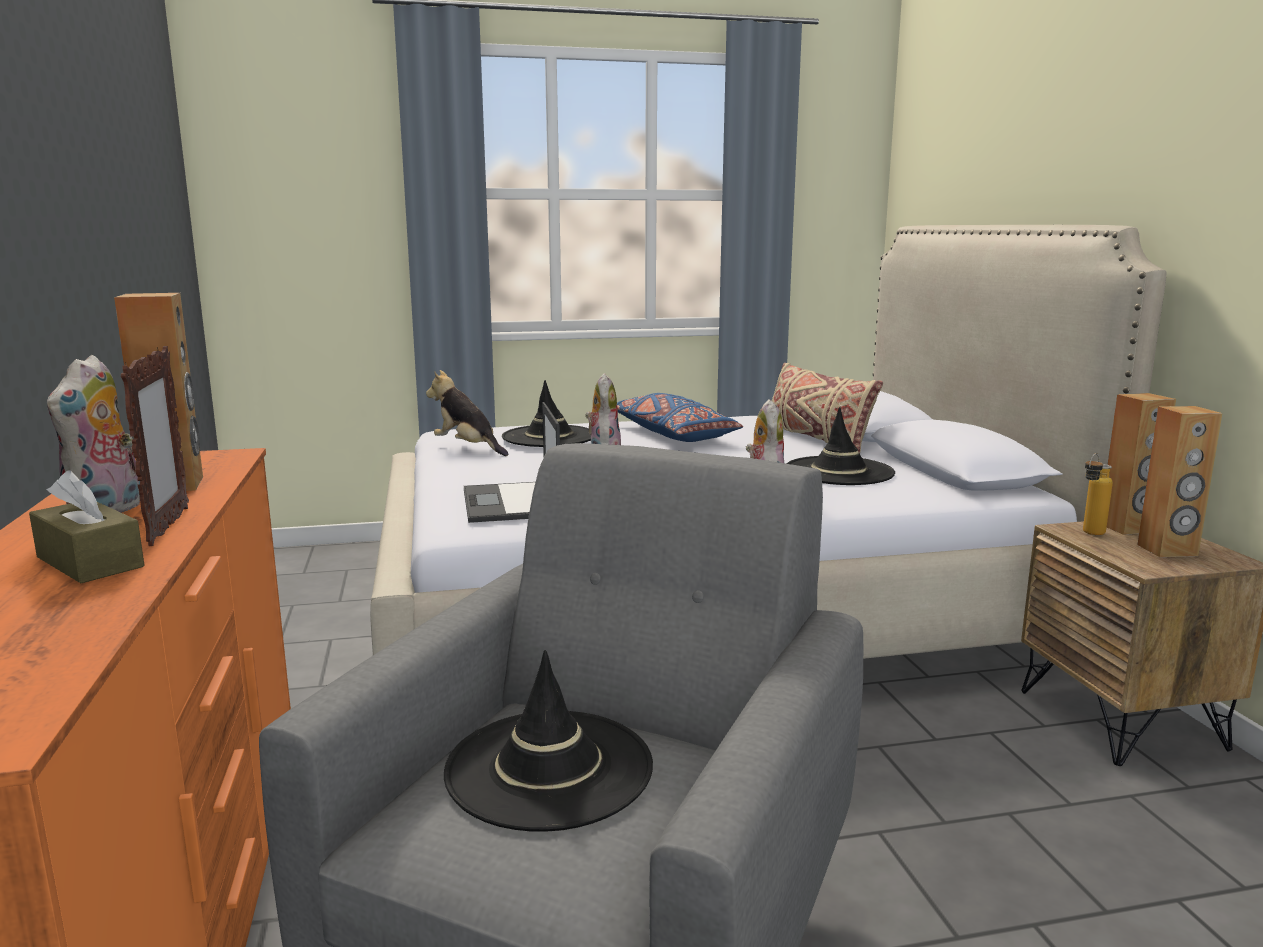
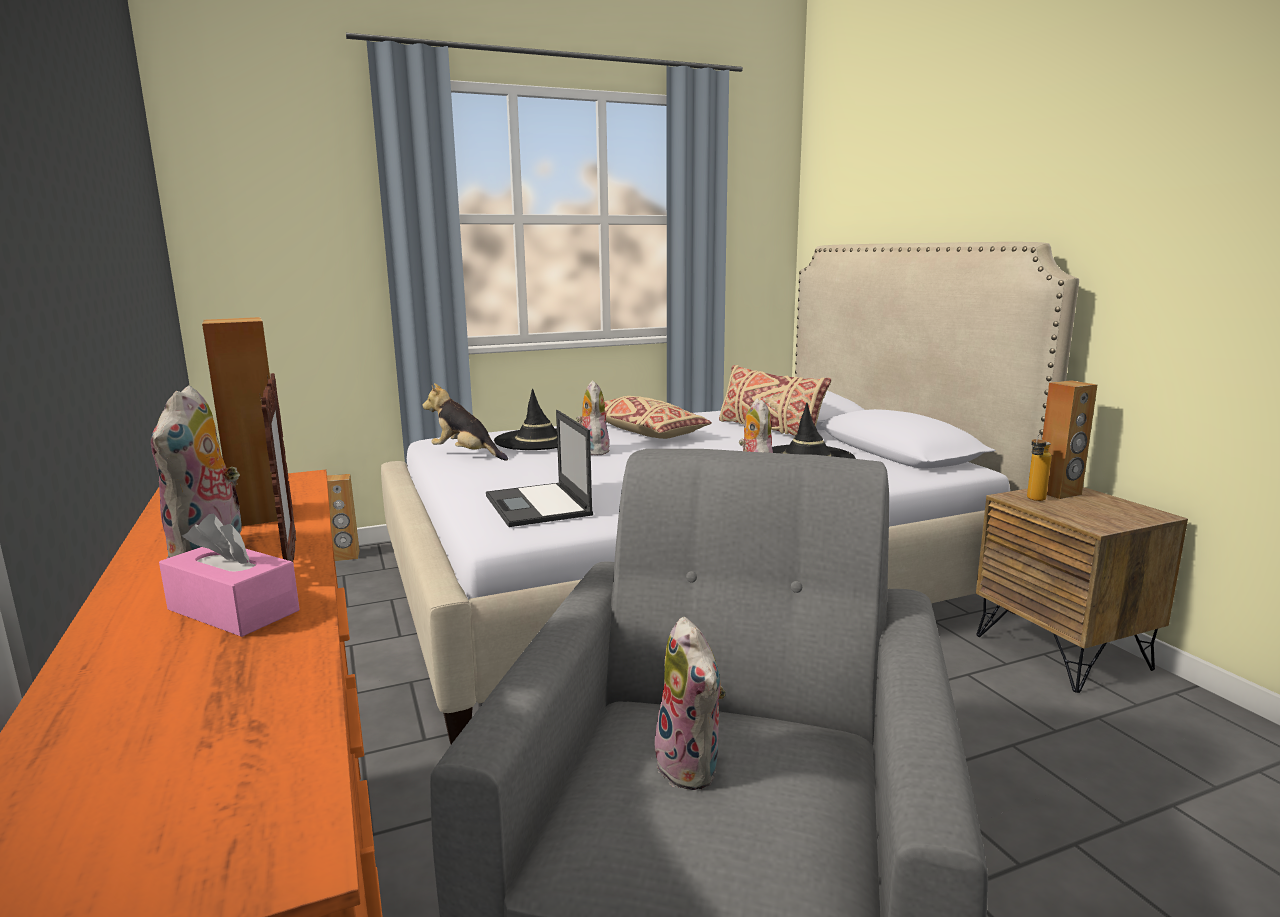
camera: 10 degrees left, 0 degrees up
(90, 562) = (233, 610): brown tissue box -> pink tissue box
(549, 769) = (693, 766): black hat -> plush toy
(672, 434) = (644, 432): blue pillow -> beige pillow
(1167, 550) = (1101, 510): brown speaker -> brown speaker (346, 556)

